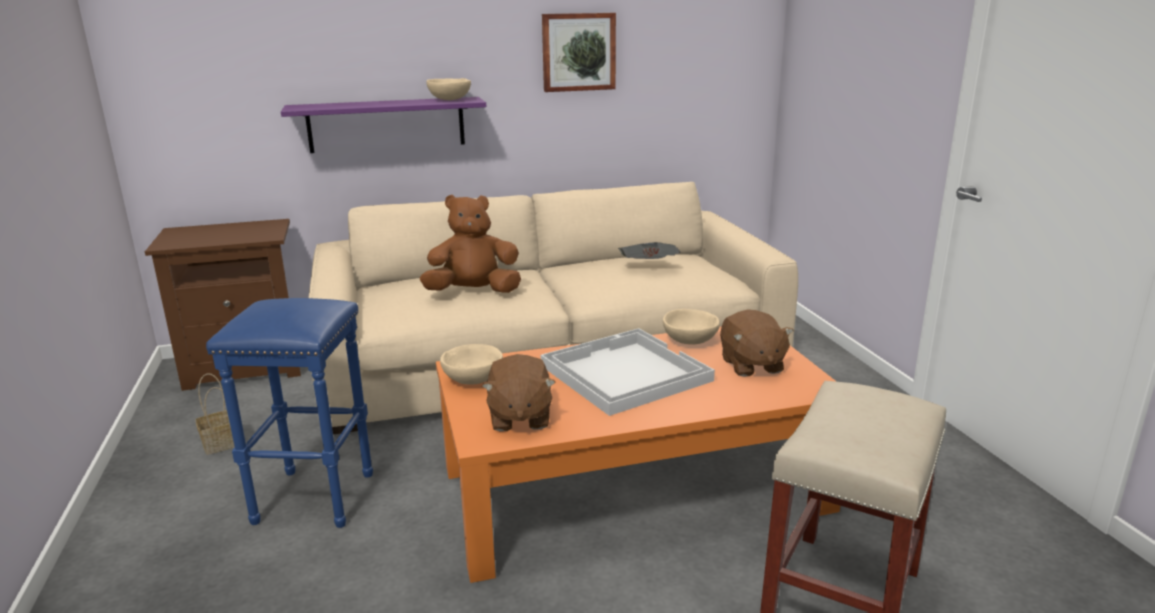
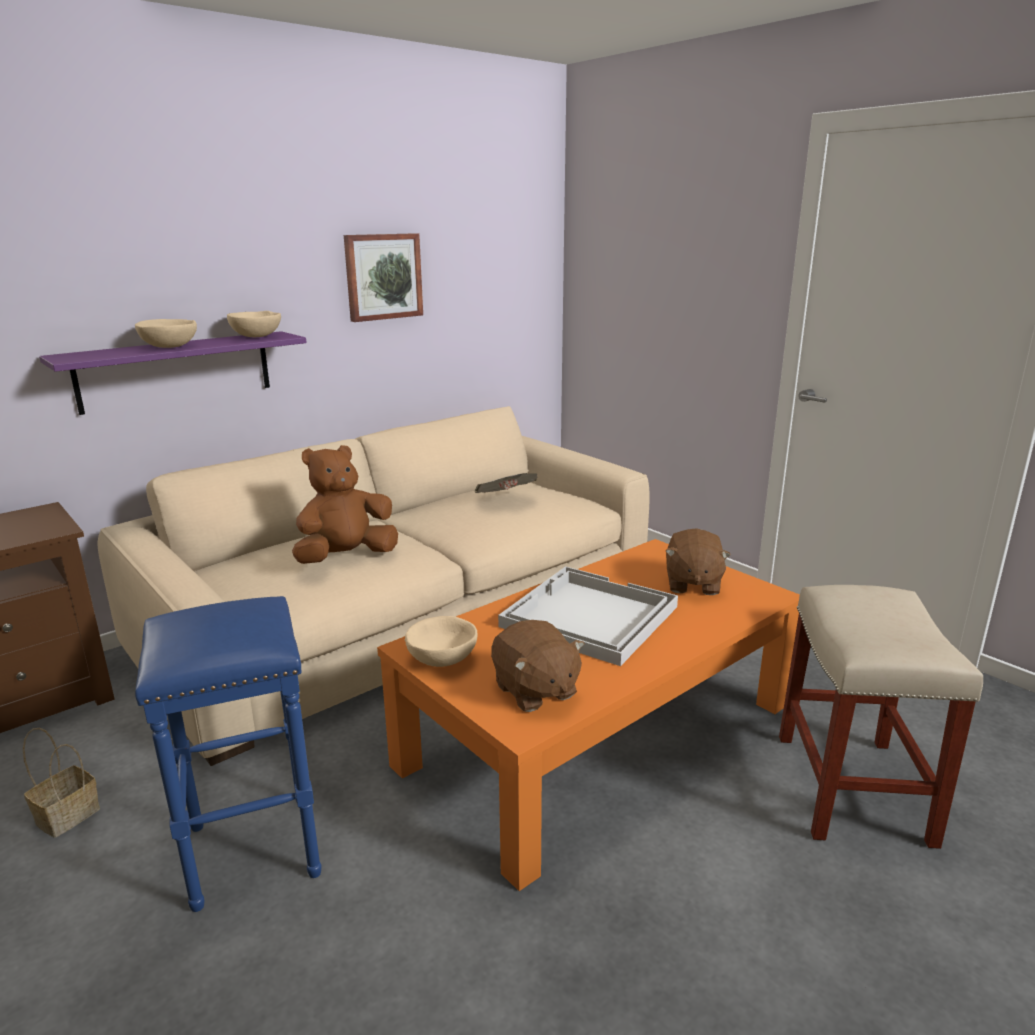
camera: 25 degrees left, 0 degrees up
(689, 341) = (615, 571): beige bowl -> beige bowl (169, 347)
(751, 365) = (692, 584): brown plush toy -> brown plush toy turned 45 degrees clockwise

